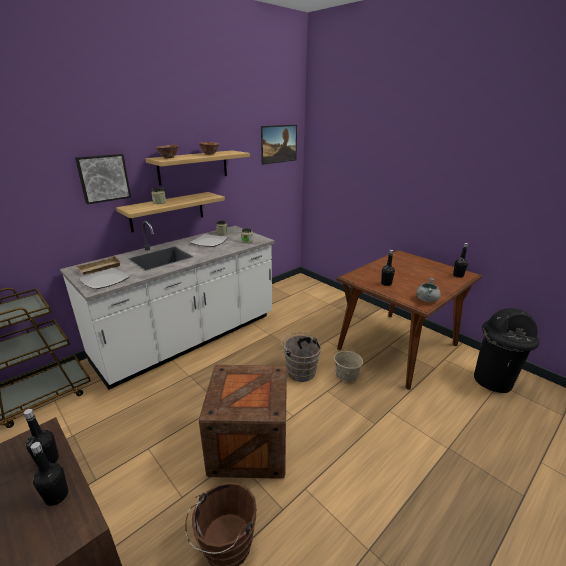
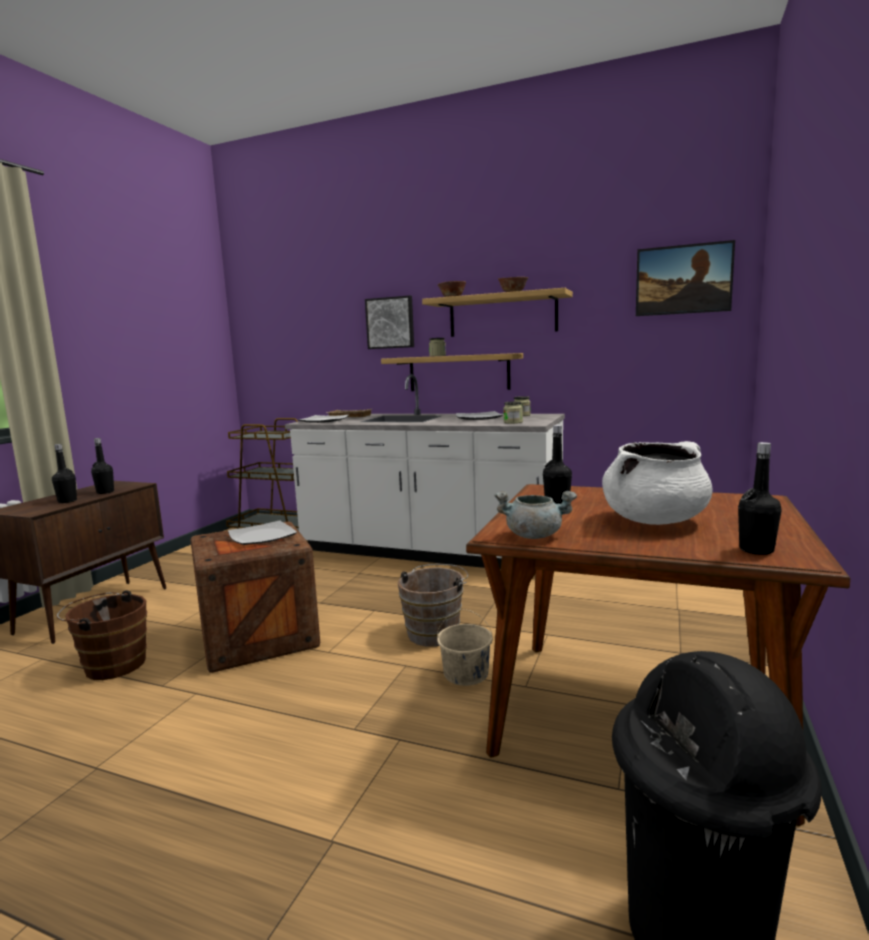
camera: 65 degrees right, 15 degrees down
(244, 381) = (263, 536): none -> plate
(418, 276) = (654, 520): none -> white cooking pot

